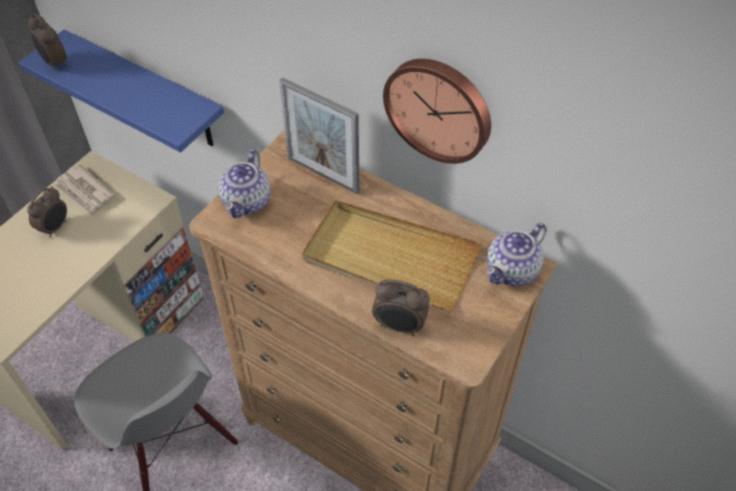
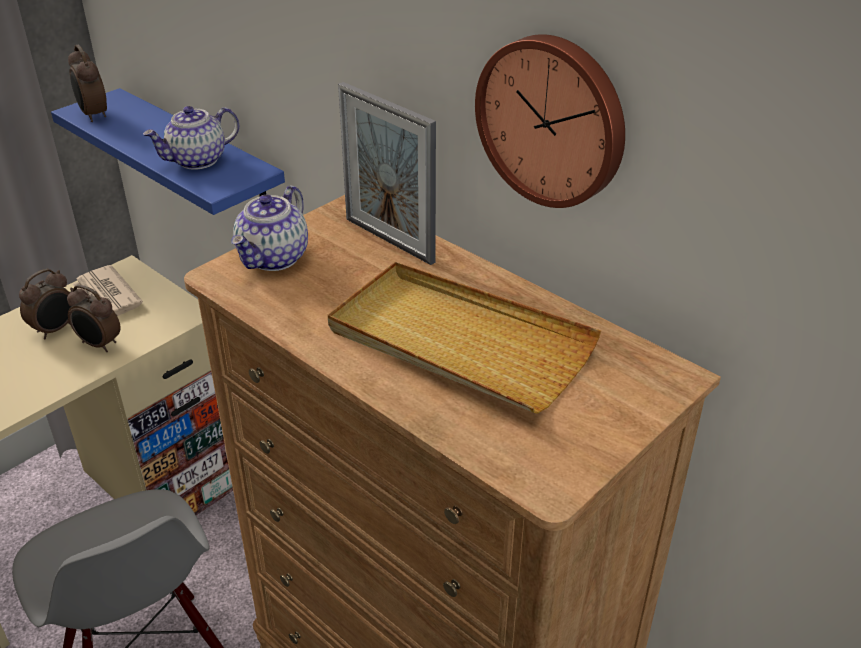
camera: 10 degrees right, 15 degrees down
(399, 326) = (451, 426): alarm clock -> alarm clock (99, 345)
(512, 271) = (646, 378): teapot -> teapot (197, 161)

